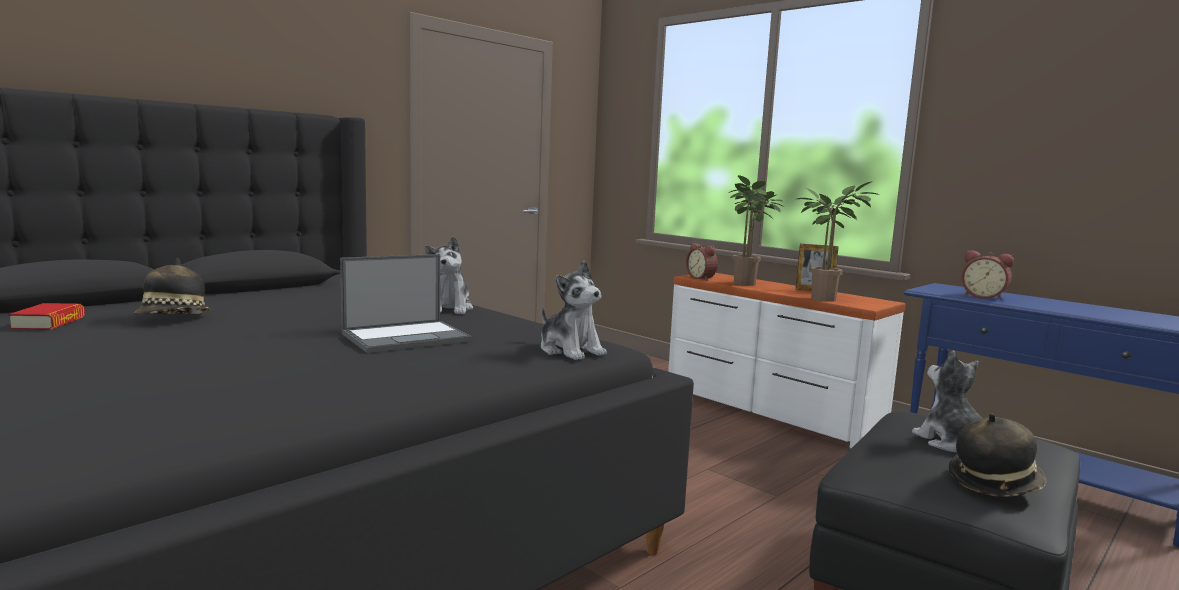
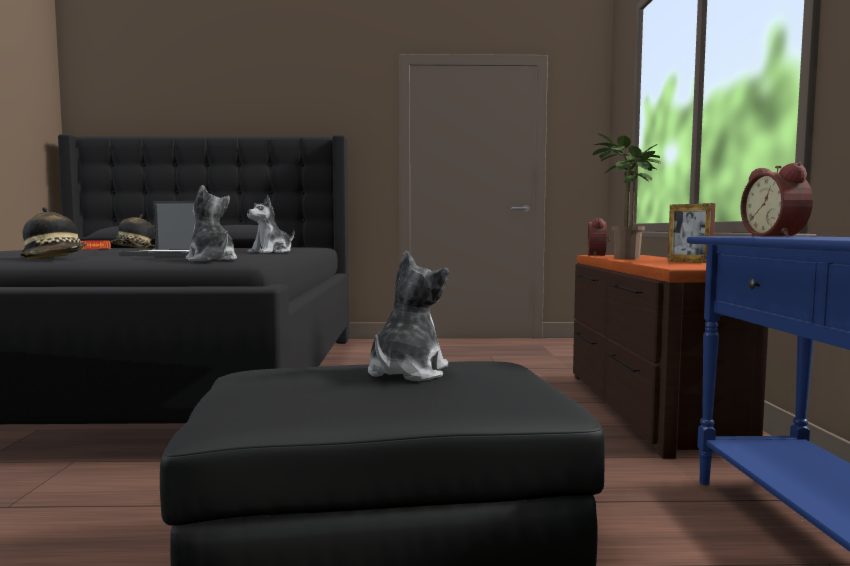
camera: 45 degrees right, 5 degrees down
(570, 350) = (211, 260): plush toy -> plush toy turned 135 degrees clockwise
(768, 411) = (645, 409): white dresser -> brown dresser
(826, 298) = (662, 264): potted plant -> none
(994, 483) = (292, 392): hat -> hat (56, 259)

